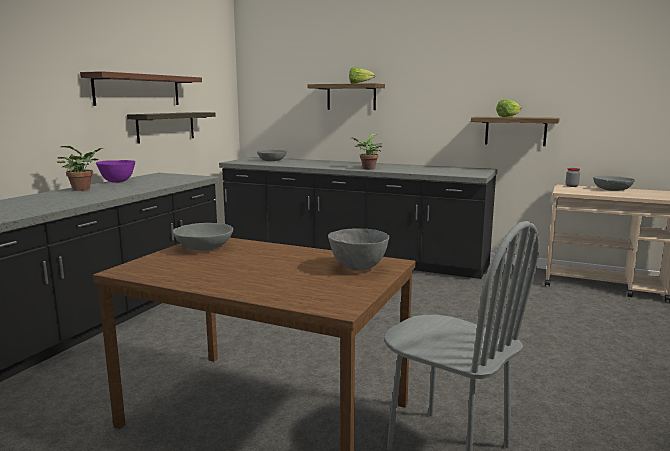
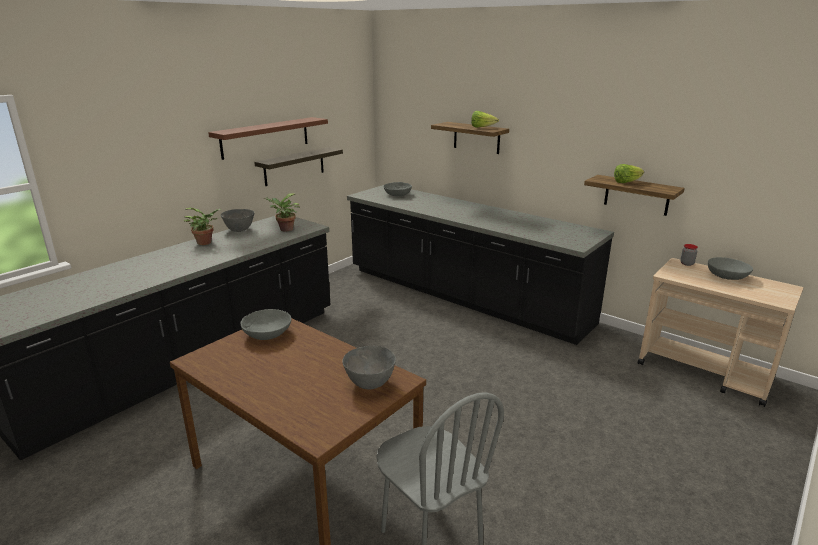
camera: 15 degrees right, 10 degrees up
(117, 182) = (239, 230): purple bowl -> grey bowl
(367, 169) = (477, 221): potted plant -> potted plant (284, 229)

